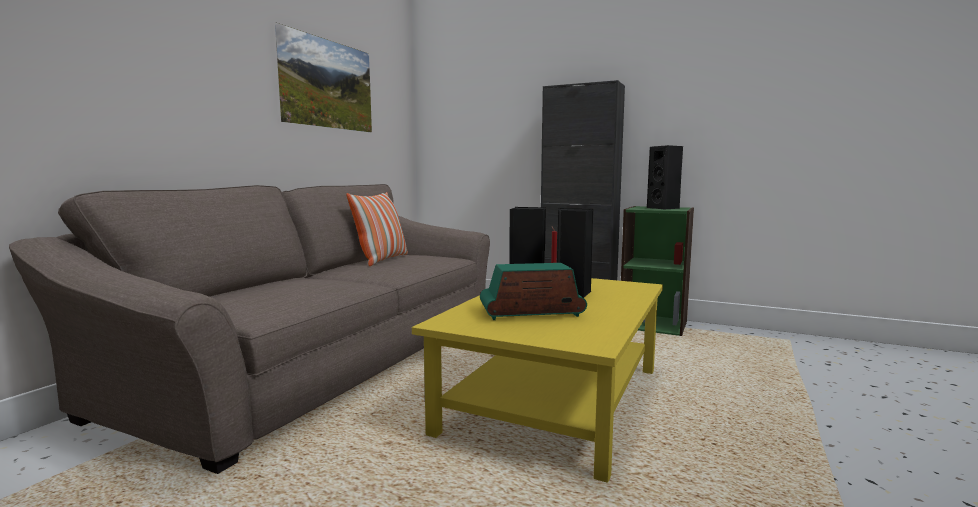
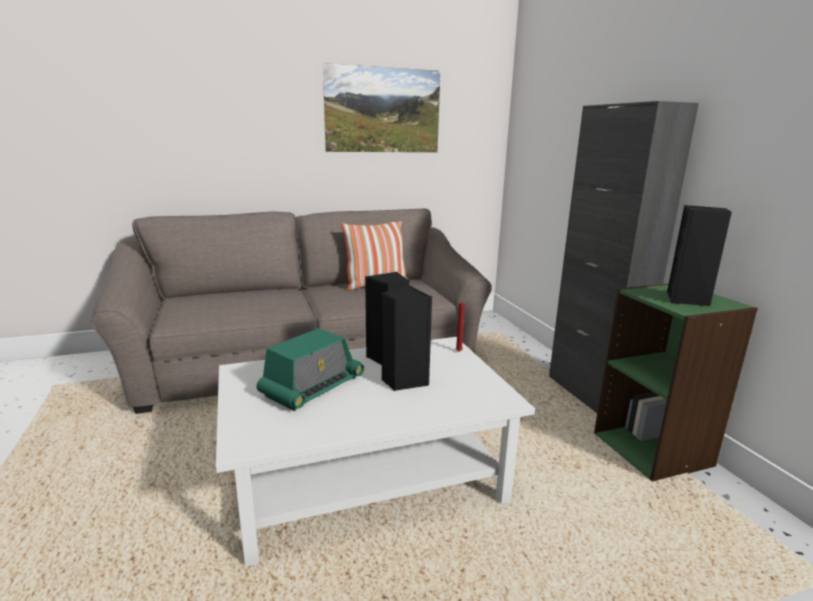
camera: 45 degrees right, 10 degrees up
(531, 312) = (312, 387): radio -> radio turned 90 degrees clockwise
(554, 399) = (366, 474): yellow coffee table -> white coffee table

